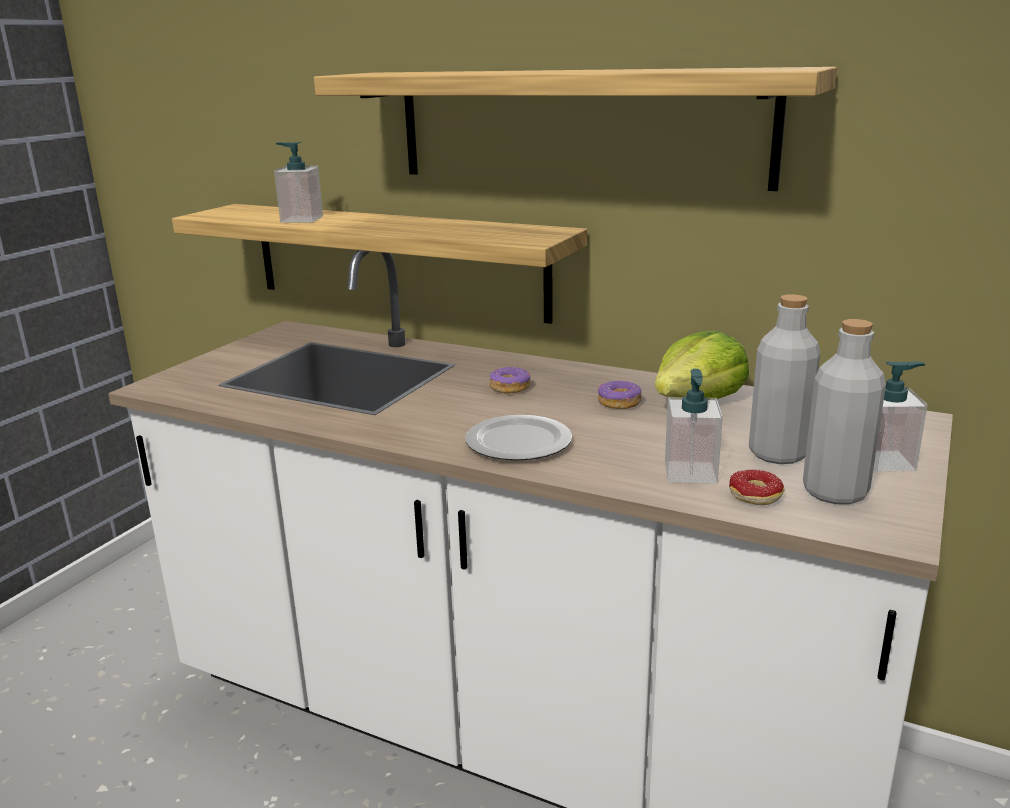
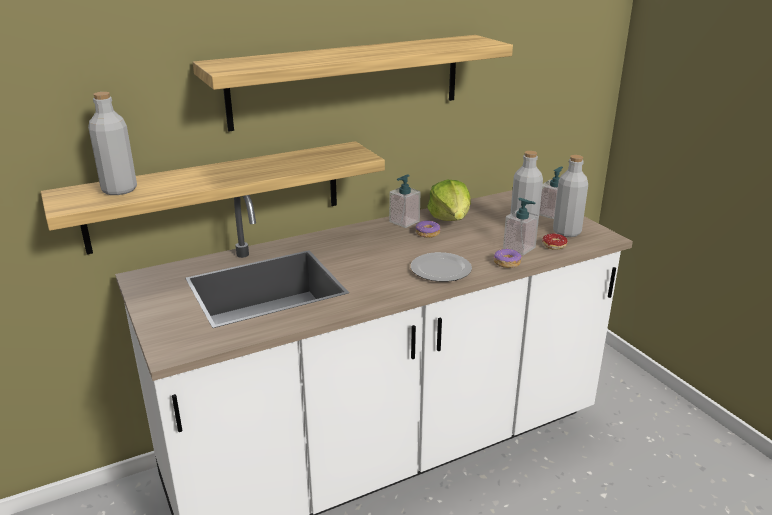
camera: 55 degrees left, 5 degrees up
(266, 214) = (119, 190): none -> grey bottle
(301, 219) = (169, 185): soap dispenser -> soap dispenser (404, 221)
(509, 387) = (368, 248): donut -> donut (506, 263)

